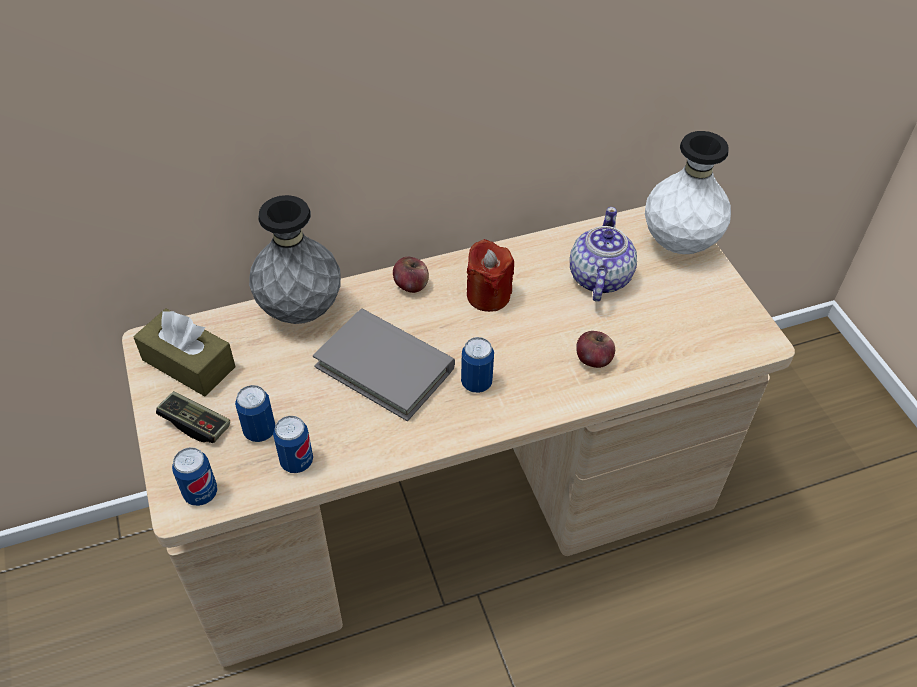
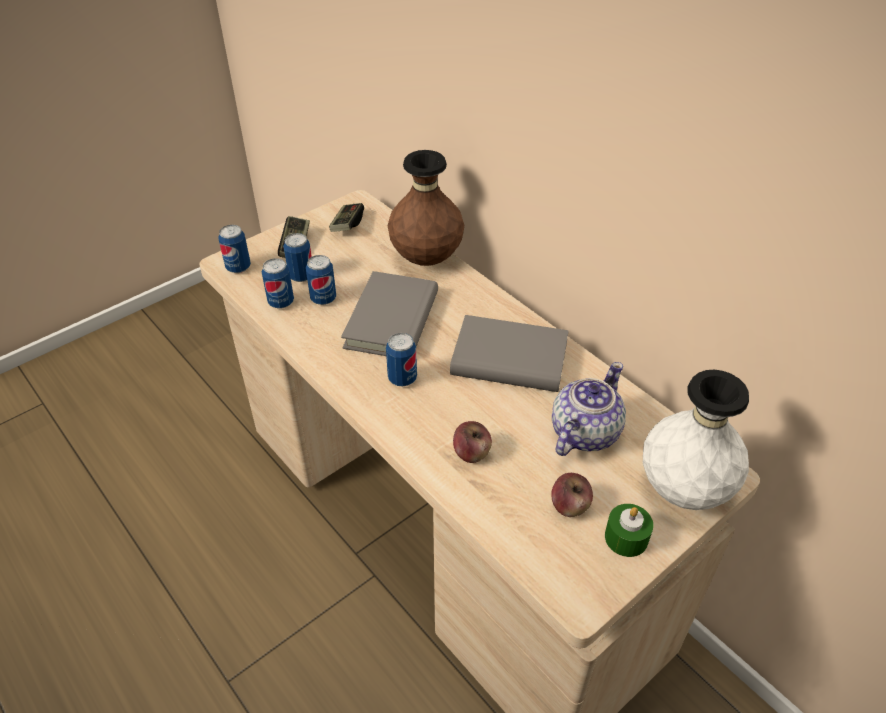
camera: 70 degrees right, 5 degrees down
(188, 363) = (347, 225): brown tissue box -> game controller
(301, 311) = (426, 259): grey vase -> brown vase
(314, 419) = (323, 298): none -> can
(411, 285) = (491, 309): apple -> apple (569, 506)
(488, 295) = (509, 359): red candle -> grey book
(598, 278) = (583, 433): teapot -> teapot turned 45 degrees counterclockwise
(713, 293) = (626, 538): none -> green candle

